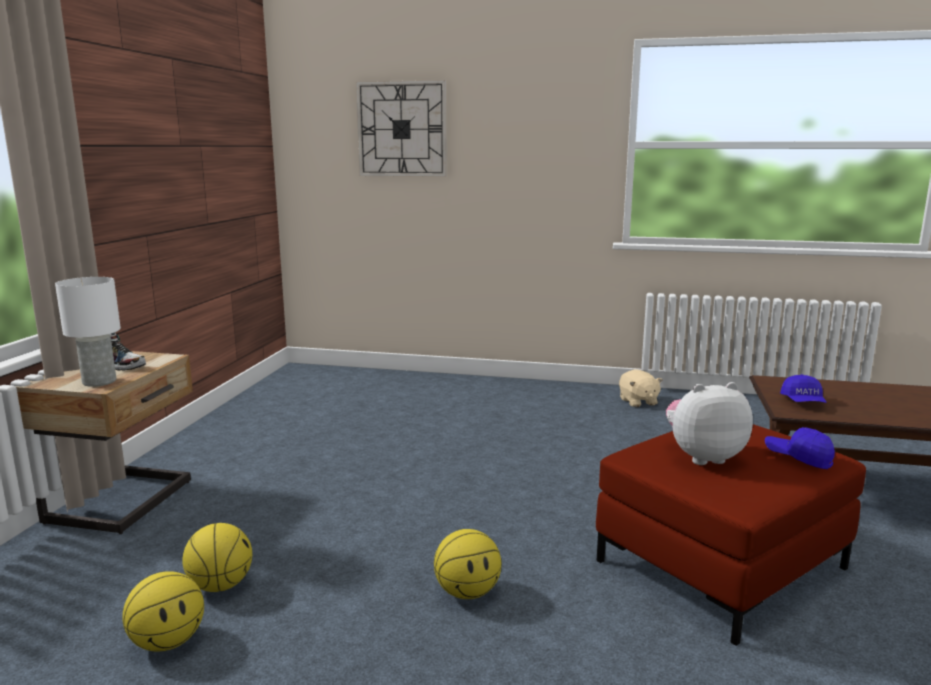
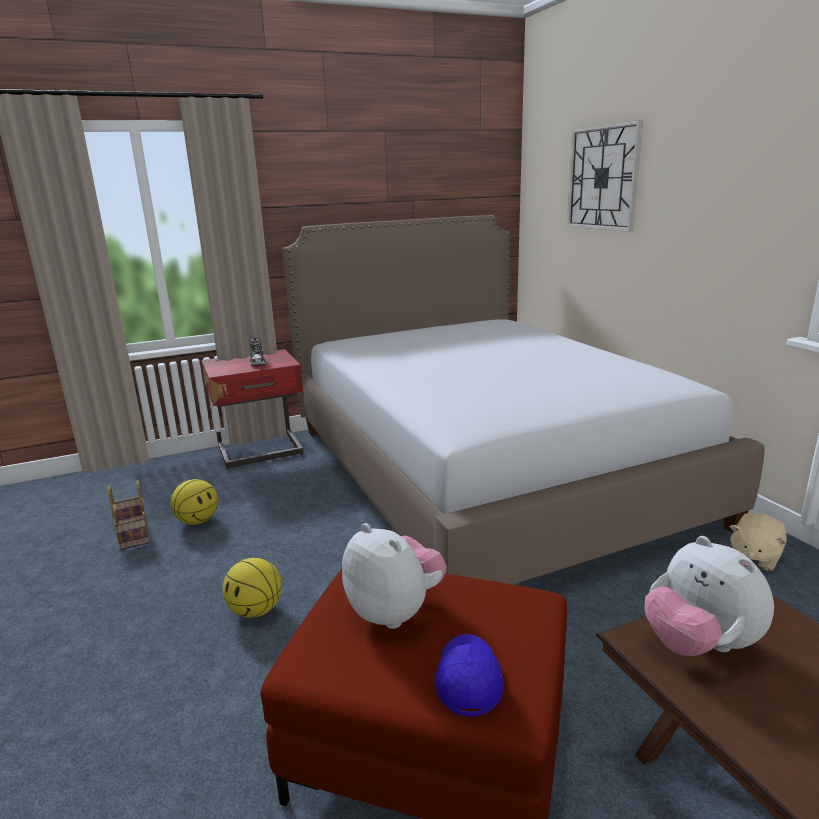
camera: 55 degrees right, 5 degrees up
(100, 382) = (227, 369): white table lamp -> none
(124, 501) = (261, 451): beige nightstand -> red nightstand
(169, 642) = (135, 535): basketball -> basket
(403, 423) = (483, 472): none -> bed
(803, 402) = (699, 645): blue cap -> plush toy

